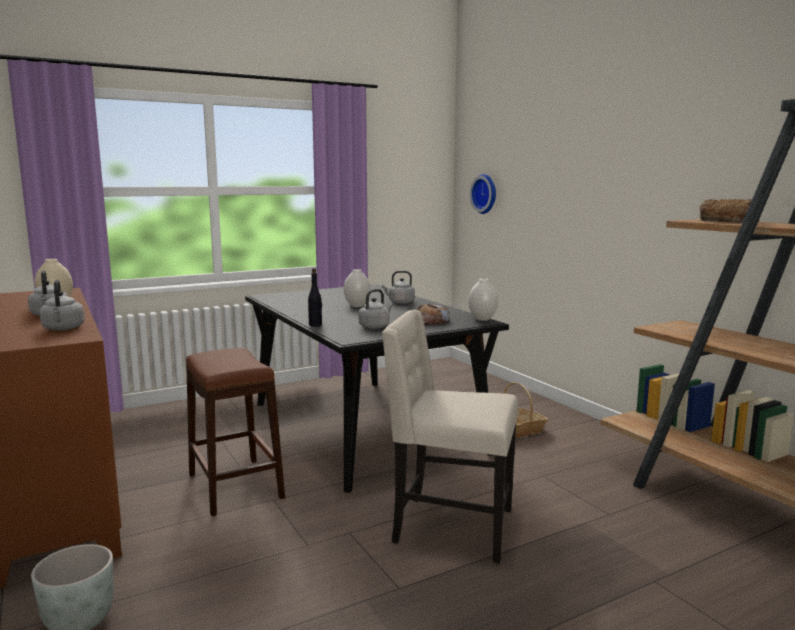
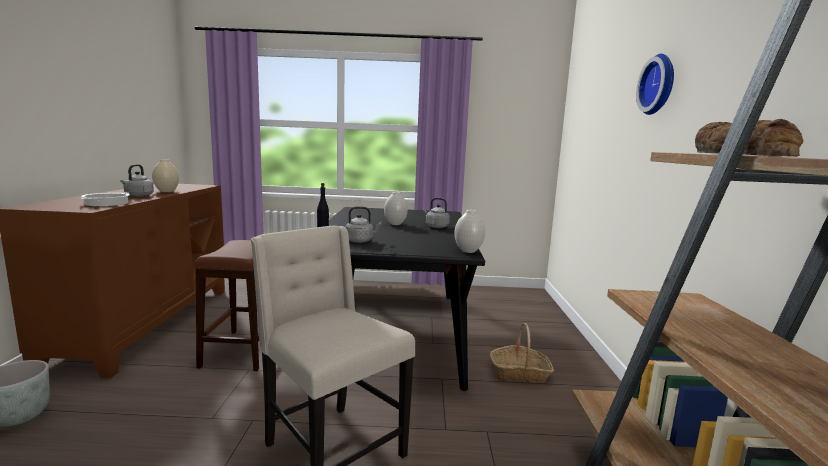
camera: 30 degrees right, 0 degrees up
(63, 329) = (107, 203): grey kettle -> cooking pot
(431, 321) = (418, 244): bread -> none
(485, 194) = (578, 137): wall clock -> wall clock (659, 85)

